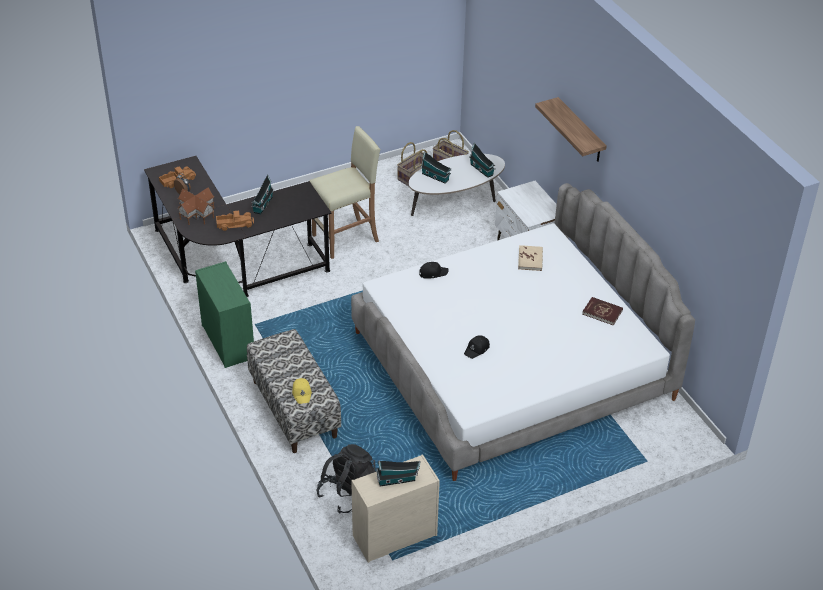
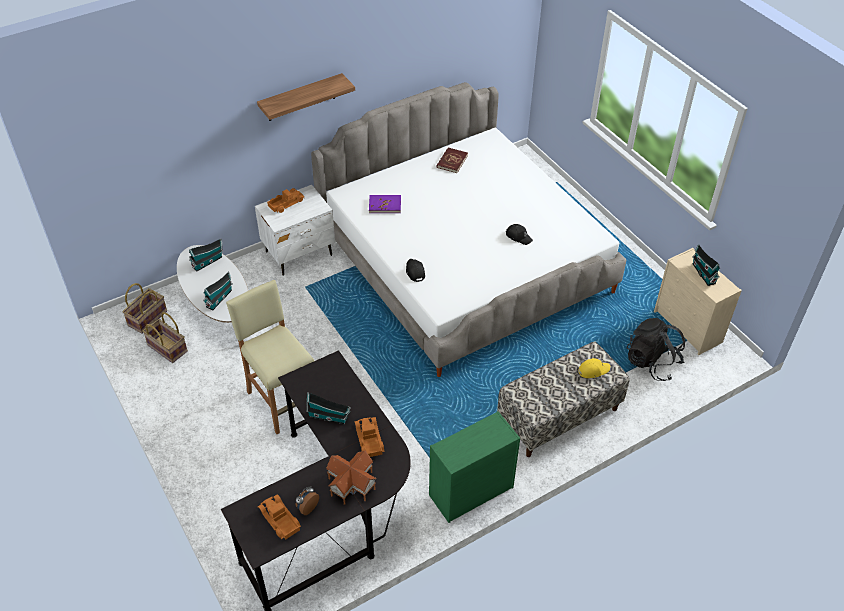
camera: 95 degrees left, 5 degrees up
(530, 259) = (385, 205): beige book -> purple book
(537, 198) = (286, 203): none -> toy truck

